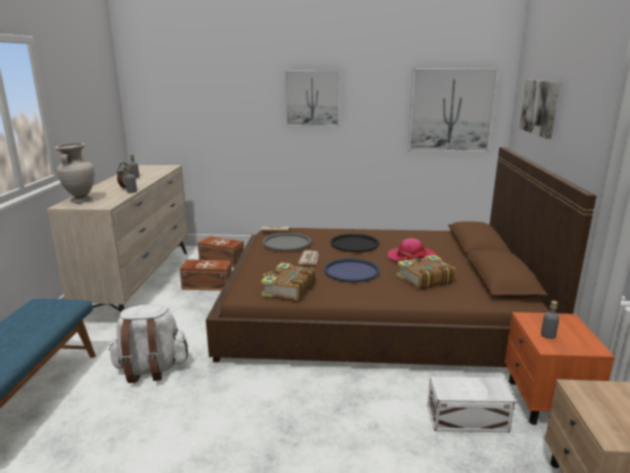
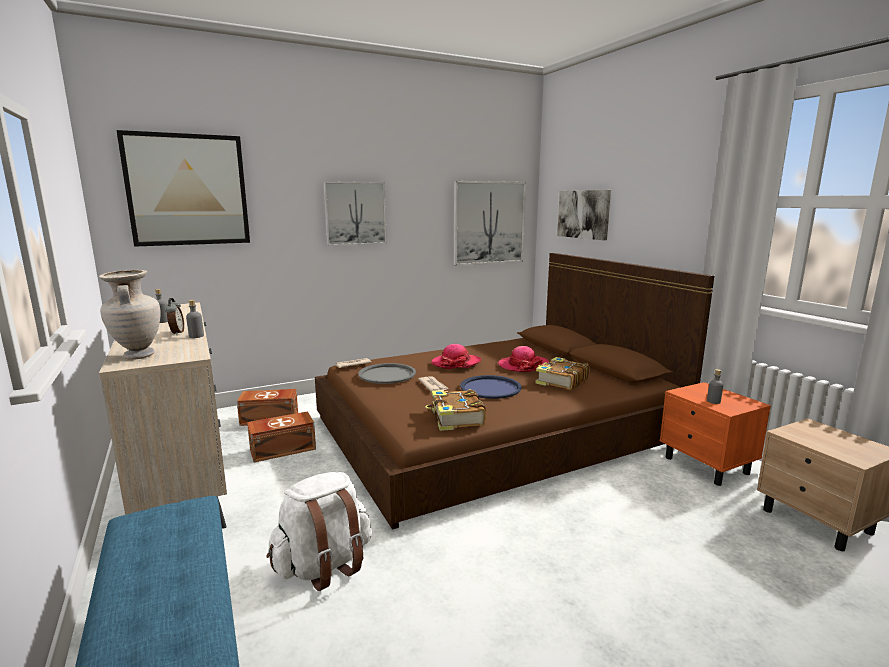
camera: 30 degrees left, 5 degrees down
(182, 79) = (188, 190): none -> picture
(354, 244) = (456, 363): black tray -> hat
(468, 419) = (677, 498): white storage box -> none

